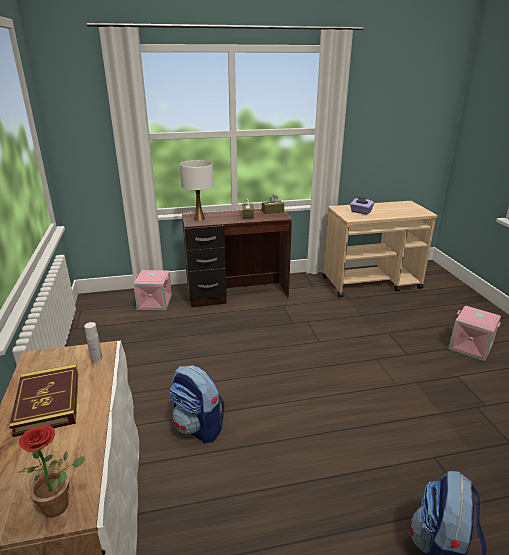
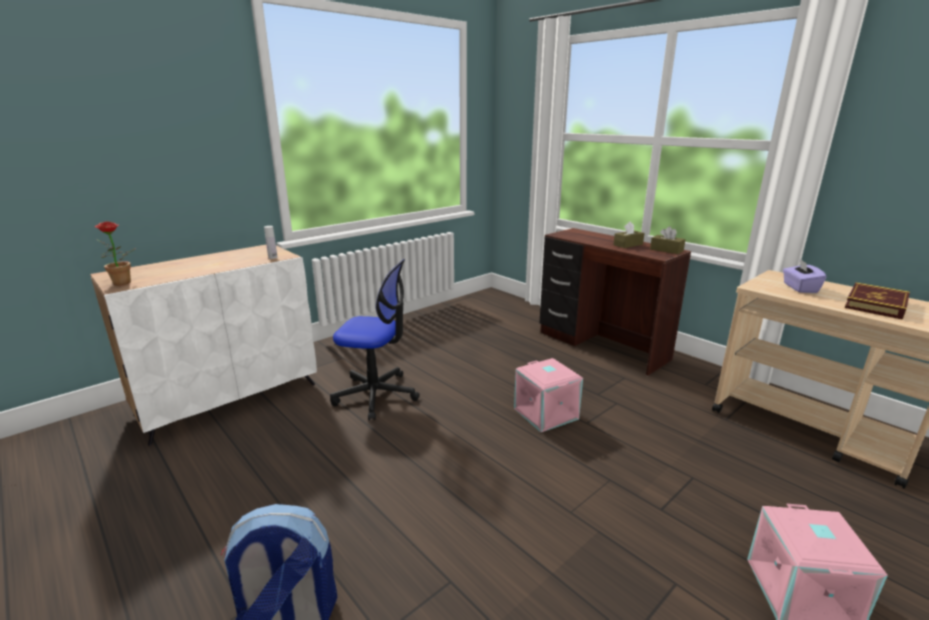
camera: 60 degrees right, 5 degrees down
(48, 402) = (217, 260): book -> book (875, 304)
(155, 302) = (524, 316): pink storage box -> pink storage box (547, 413)
(198, 427) = (376, 395): backpack -> office chair
(199, 218) = (574, 234): white table lamp -> none

